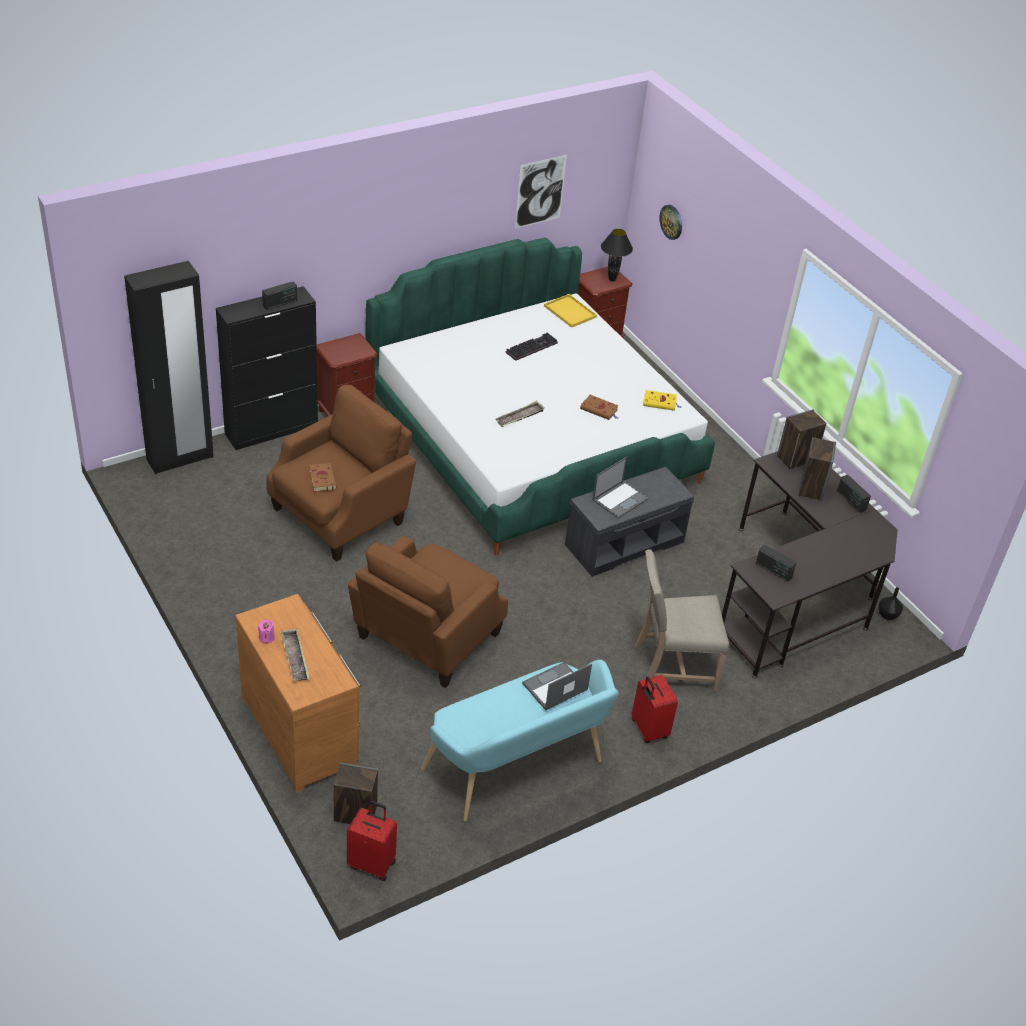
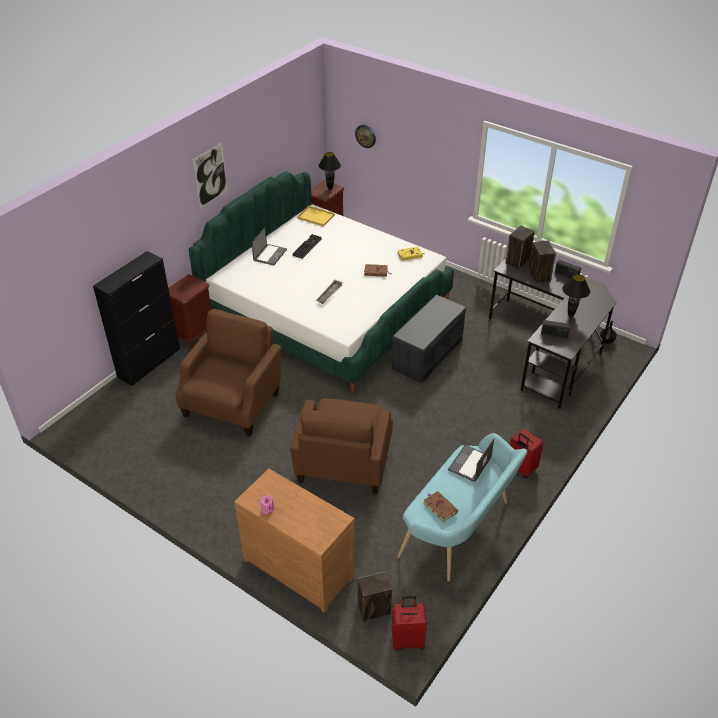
camera: 20 degrees left, 0 degrees up
(180, 459) = (95, 406): black wardrobe -> none
(280, 303) = (138, 267): radio -> none
(295, 658) = (297, 515): tray -> none
(322, 478) = (222, 381): brown book -> brown book (439, 507)
(540, 192) = (276, 139): picture -> picture (210, 175)
(620, 499) = (423, 325): laptop -> laptop (270, 254)
(672, 665) = (507, 421): beige chair -> none
(816, 554) = (570, 315): none -> black table lamp

